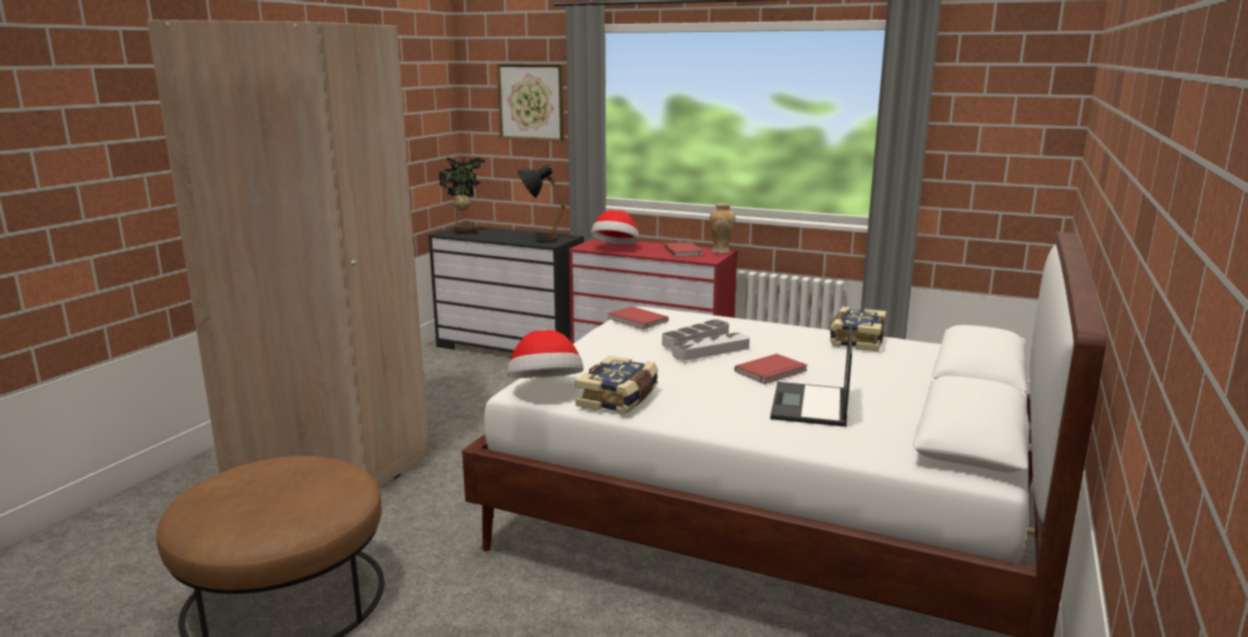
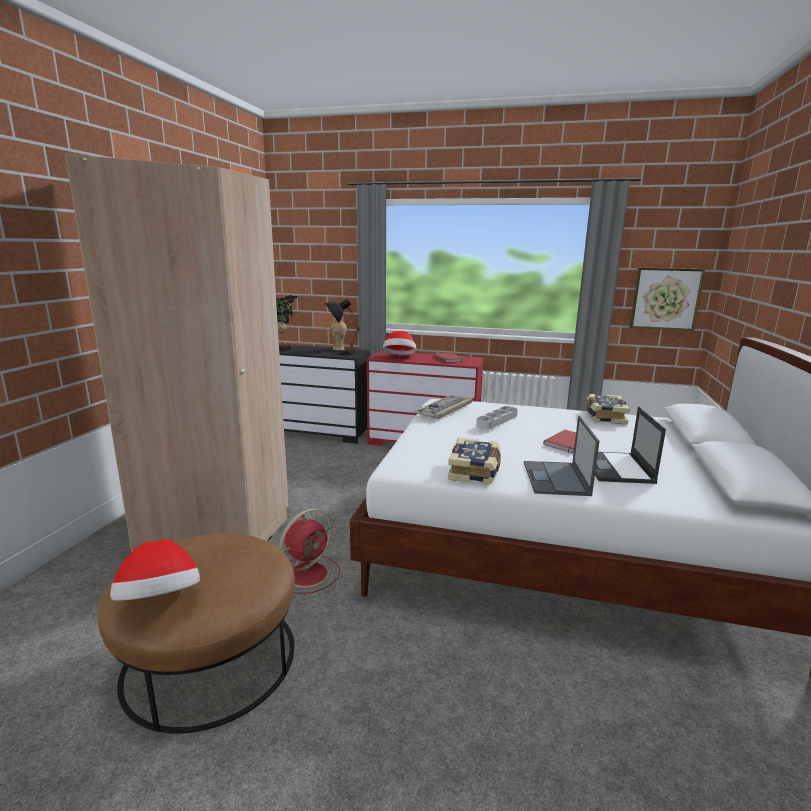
camera: 10 degrees left, 0 degrees up
(430, 520) = (309, 573): none -> red fan
(531, 102) = (328, 255): picture -> picture (665, 299)
(546, 388) = (413, 465): hat -> hat (160, 601)
(636, 320) = (444, 409): red book -> keyboard
(711, 351) = (514, 429): grey tray -> none
(716, 413) = (556, 479): none -> laptop
(721, 252) = (474, 358): vase -> vase (338, 349)

